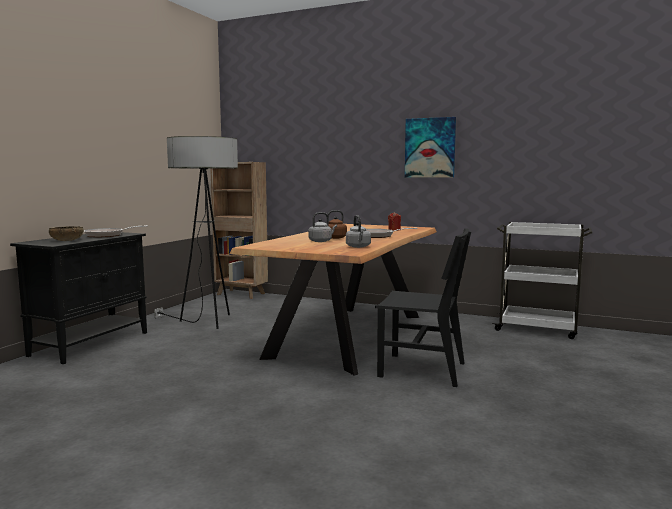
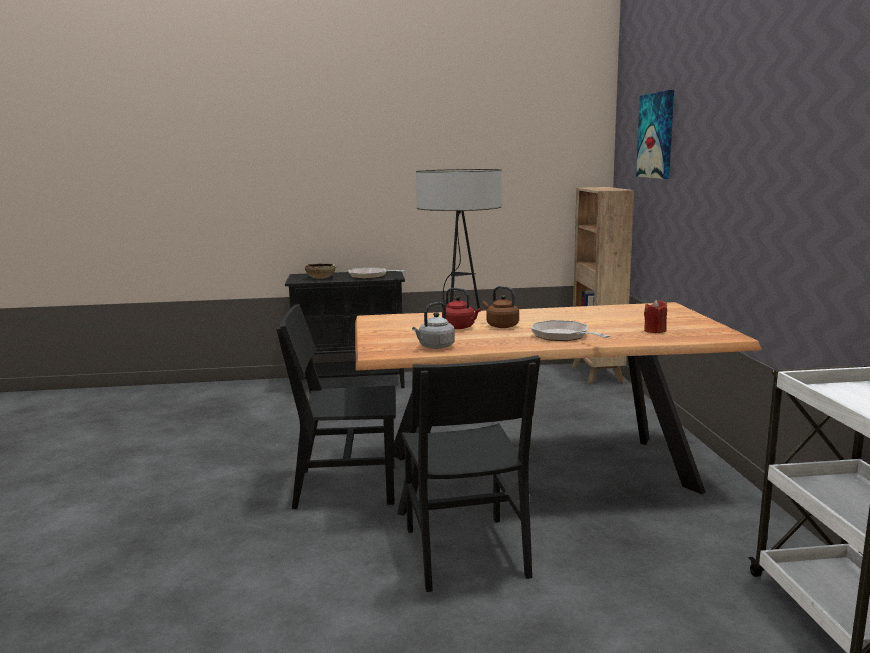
camera: 60 degrees right, 5 degrees up
(290, 380) = (346, 486): none -> black chair
(321, 241) = (460, 327): grey kettle -> red kettle
(430, 148) = (786, 183): picture -> picture (656, 135)

